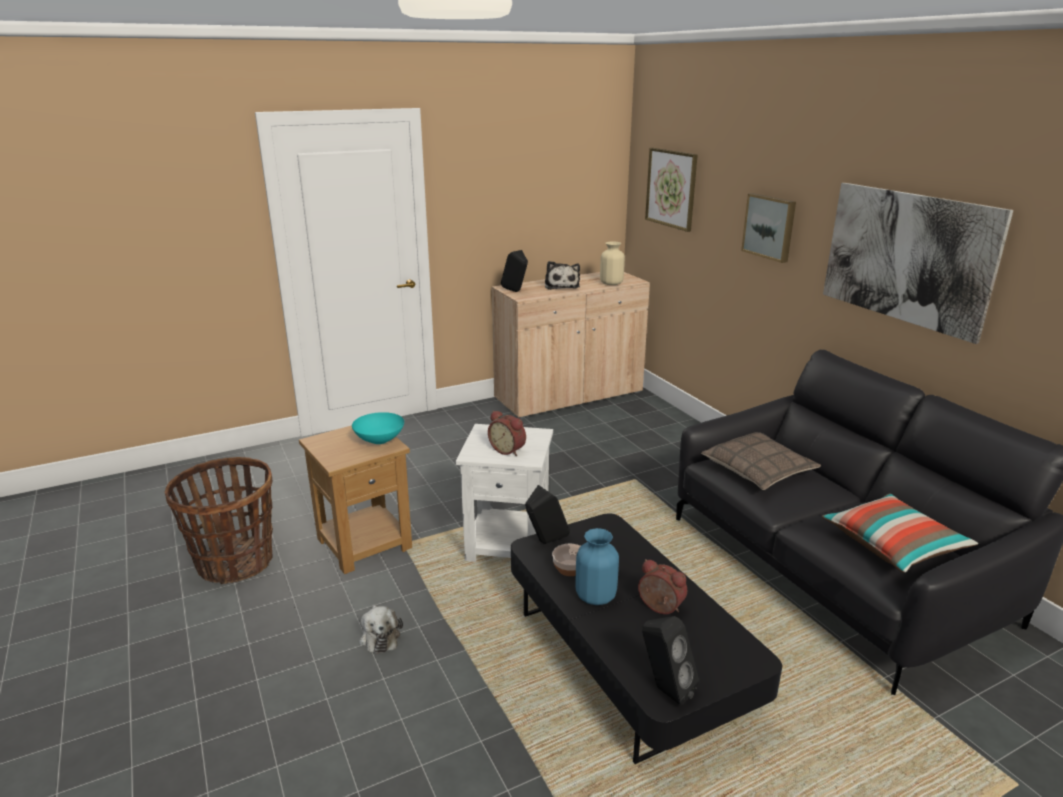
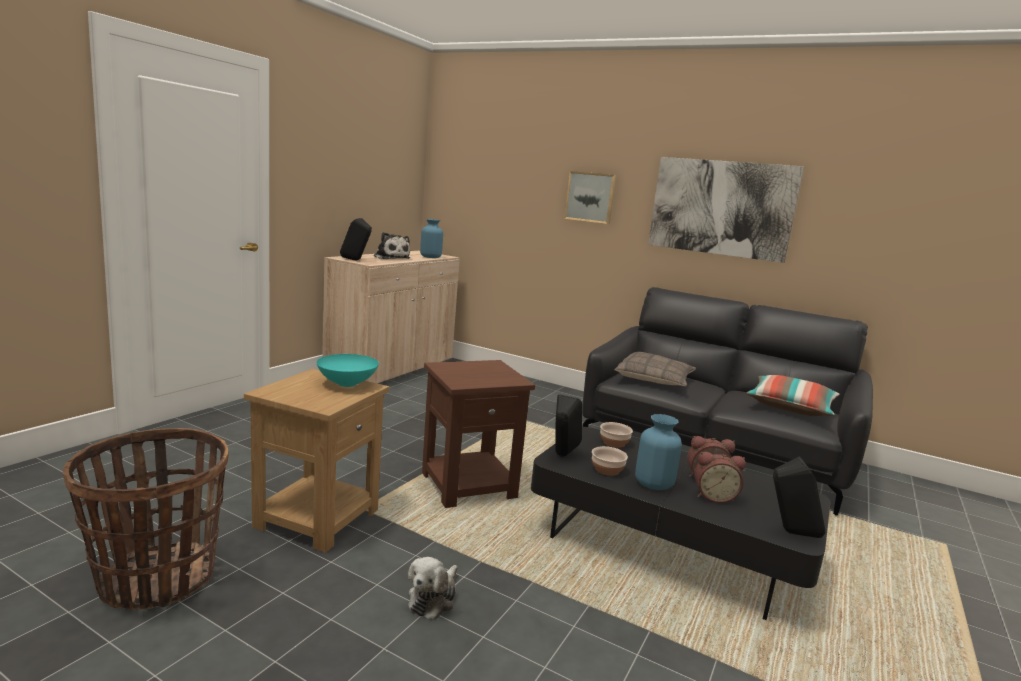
camera: 35 degrees left, 10 degrees down
(379, 636) = (433, 598): plush toy -> plush toy turned 75 degrees clockwise
(508, 450) = (487, 377): alarm clock -> alarm clock (714, 496)
(509, 544) = (469, 485): white side table -> brown side table
(611, 283) = (430, 257): beige vase -> blue vase
(619, 540) = (614, 443): none -> bowl
(671, 188) = (479, 174): picture -> none

